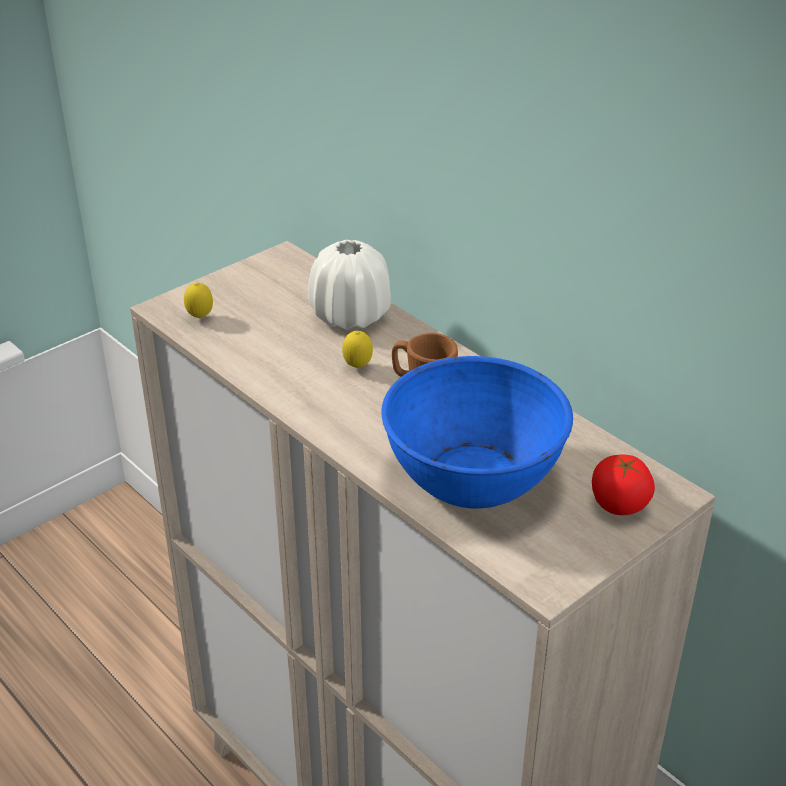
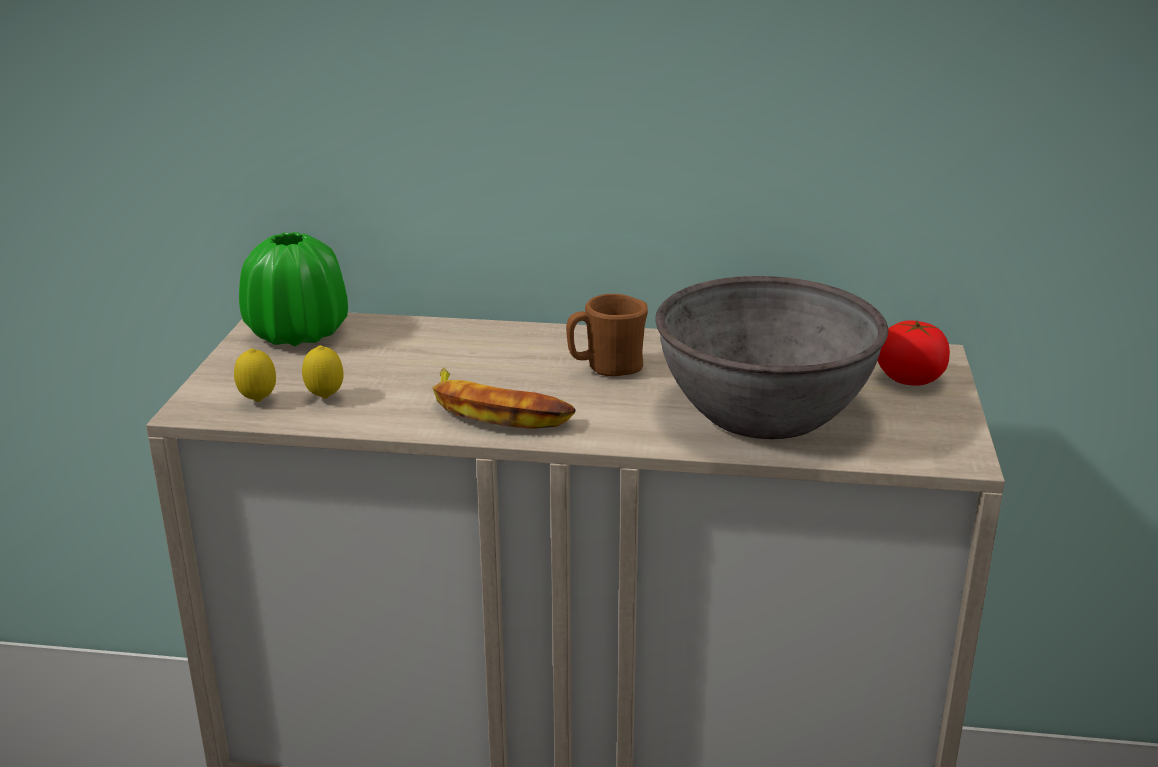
camera: 40 degrees left, 10 degrees down
(284, 274) = (298, 333): none -> green vase
(313, 390) = (498, 411): none -> banana
(350, 316) = (432, 341): white vase -> none
(357, 367) = (511, 376): lemon -> lemon (325, 398)
(473, 475) = (763, 411): blue bowl -> grey bowl

